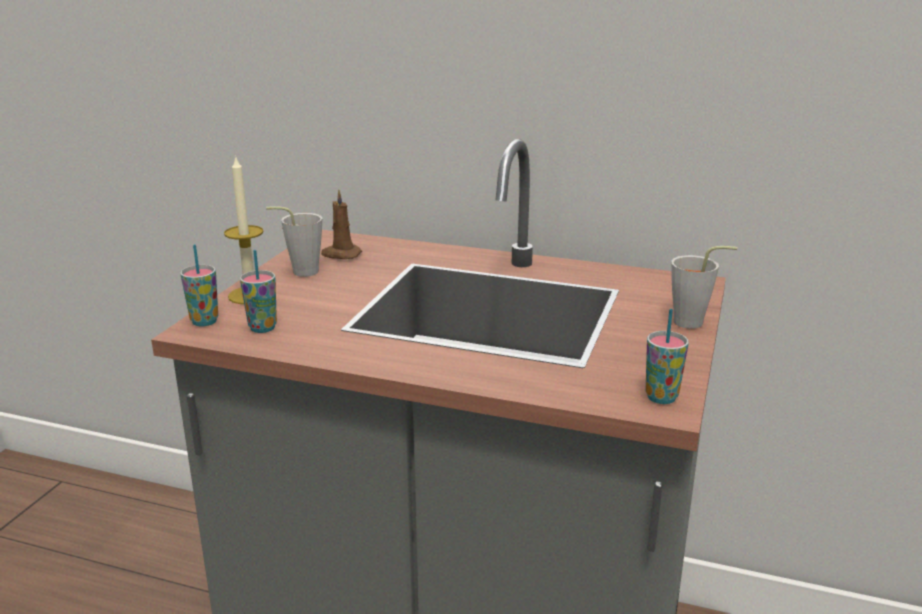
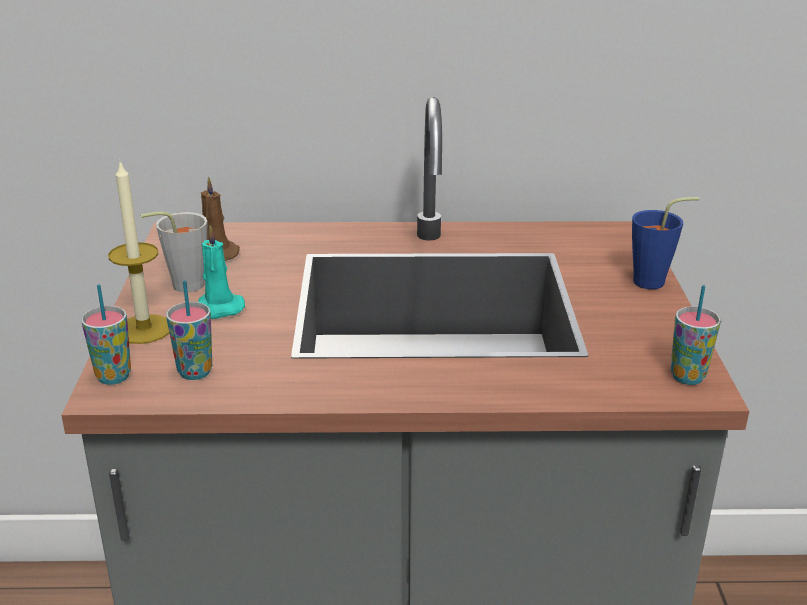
camera: 20 degrees left, 5 degrees up
(312, 290) = (216, 309): none -> turquoise candle
(695, 323) = (656, 282): grey cup -> blue cup

